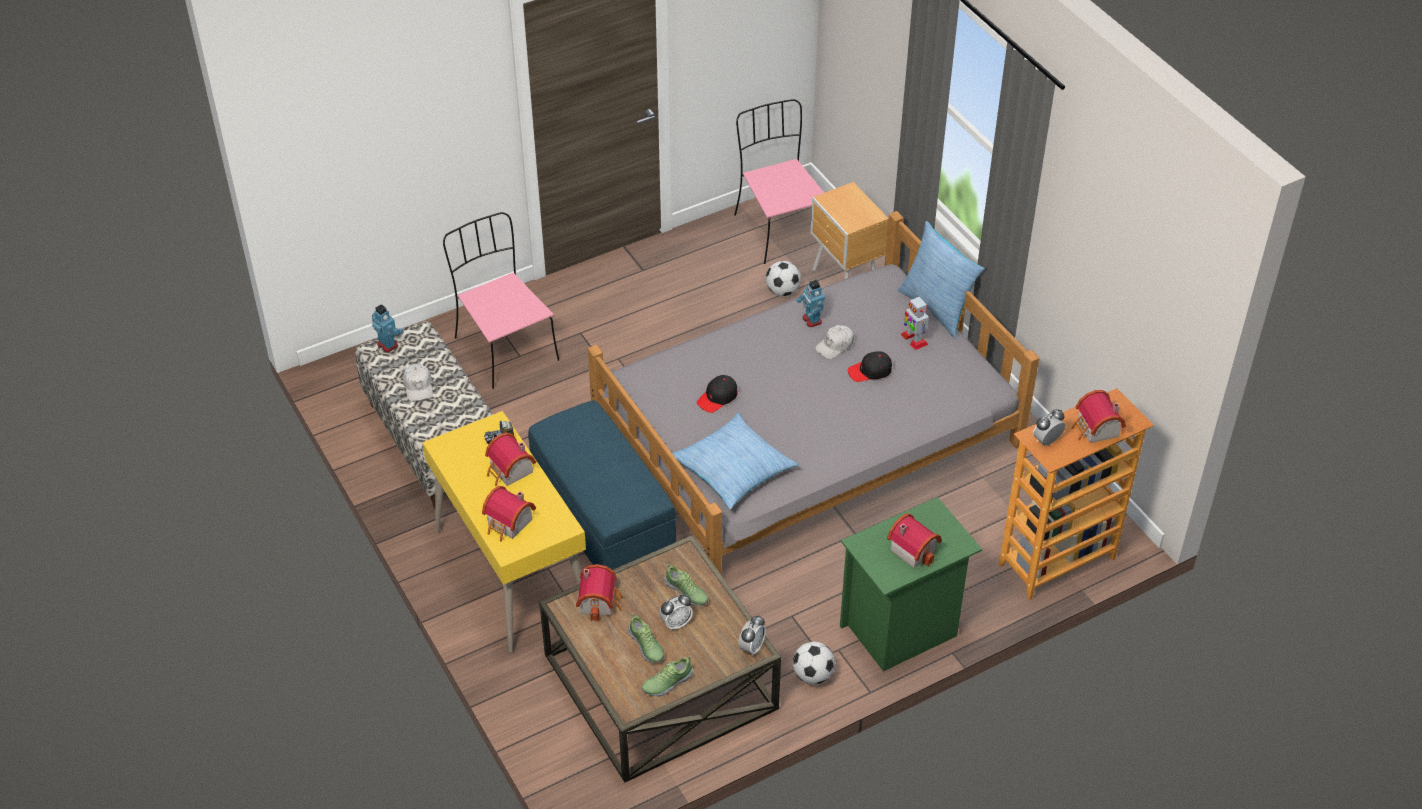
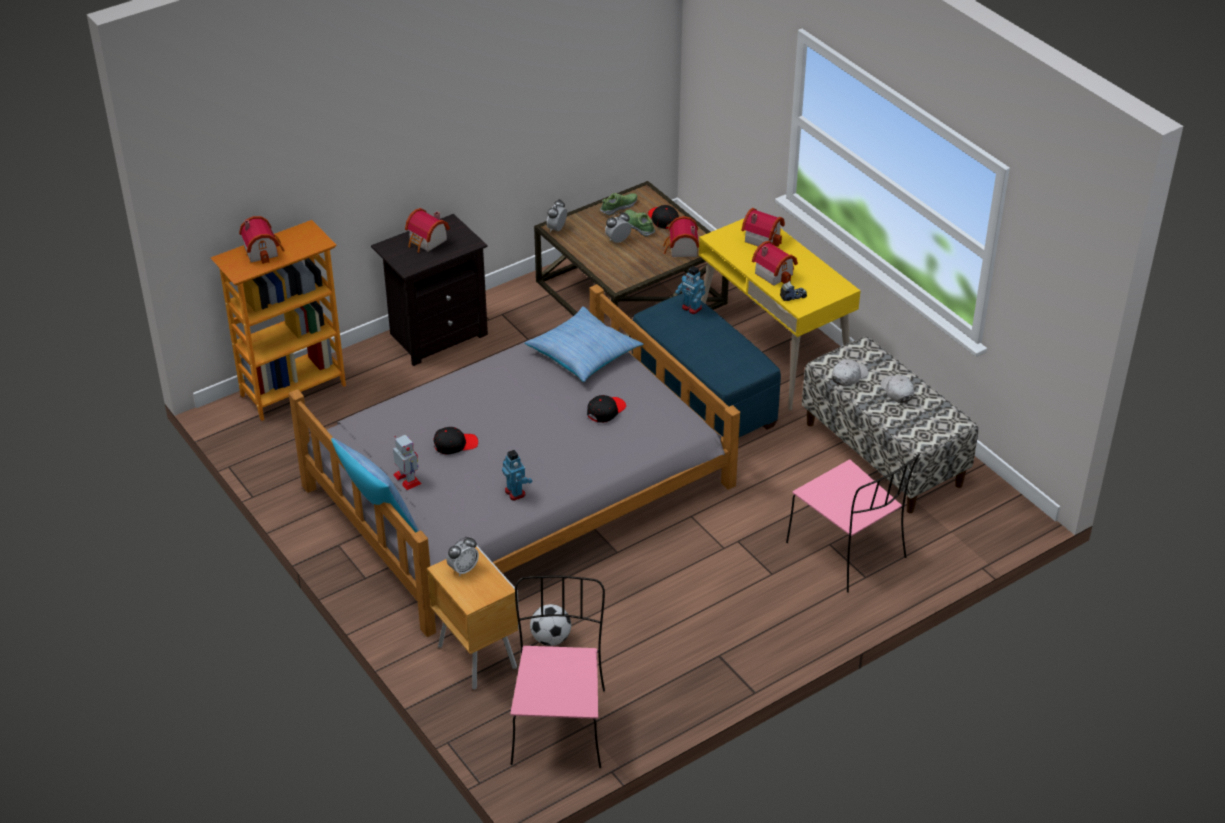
camera: 175 degrees right, 5 degrees down
(388, 344) = (945, 428): toy robot -> toy robot (691, 308)
(613, 656) = (663, 219): none -> black cap
(686, 592) = (612, 259): shoe -> none
(779, 229) = (559, 724): pink chair -> pink chair turned 150 degrees counterclockwise
(813, 675) = (509, 302): football -> none
(835, 346) = (490, 467): white cap -> white cap (848, 376)
(901, 630) = (436, 334): green nightstand -> black nightstand
(1047, 441) = (308, 240): alarm clock -> alarm clock (463, 569)

